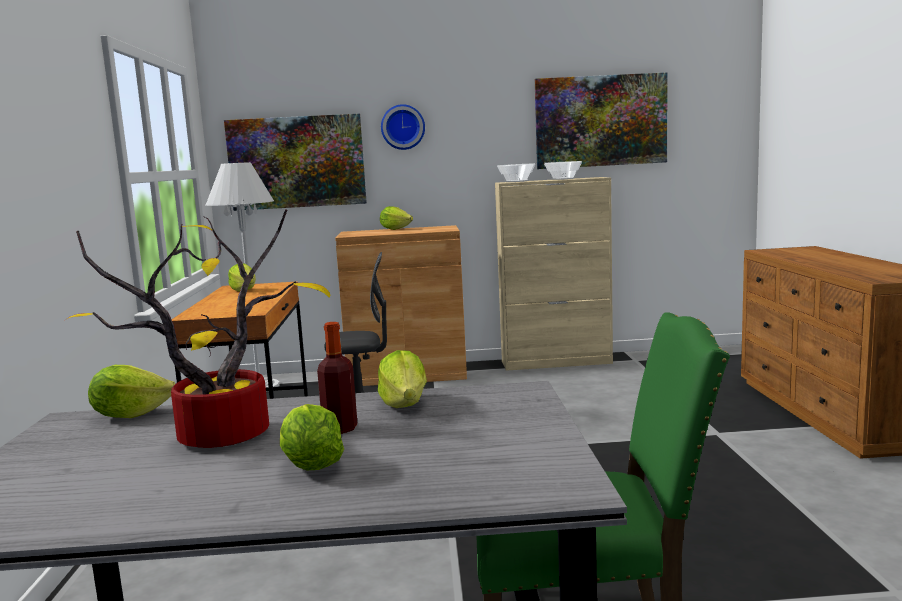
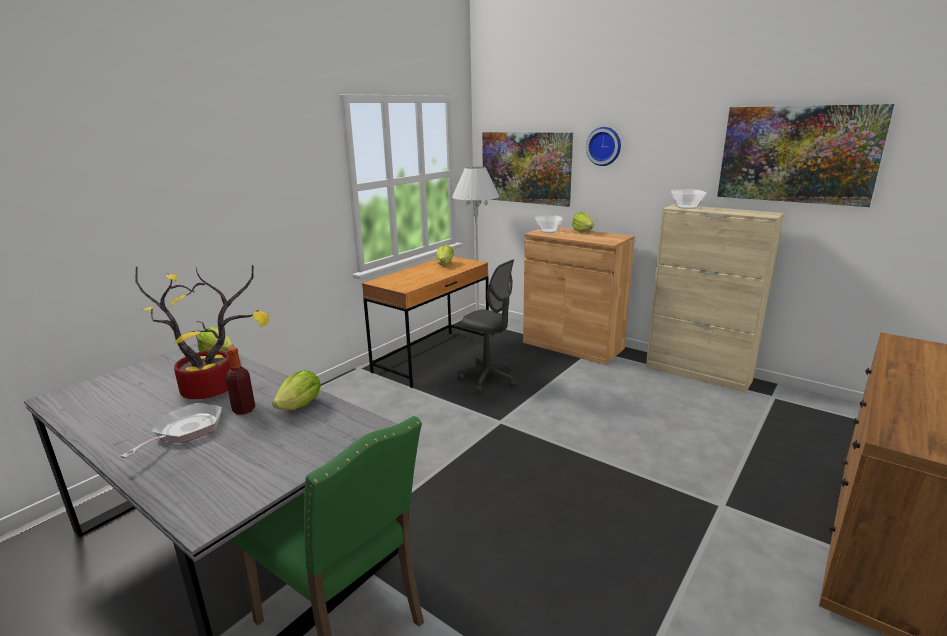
camera: 40 degrees right, 10 degrees up
(311, 465) = (185, 431): lettuce -> frying pan
(564, 179) = (733, 211): bowl -> bowl (548, 231)

